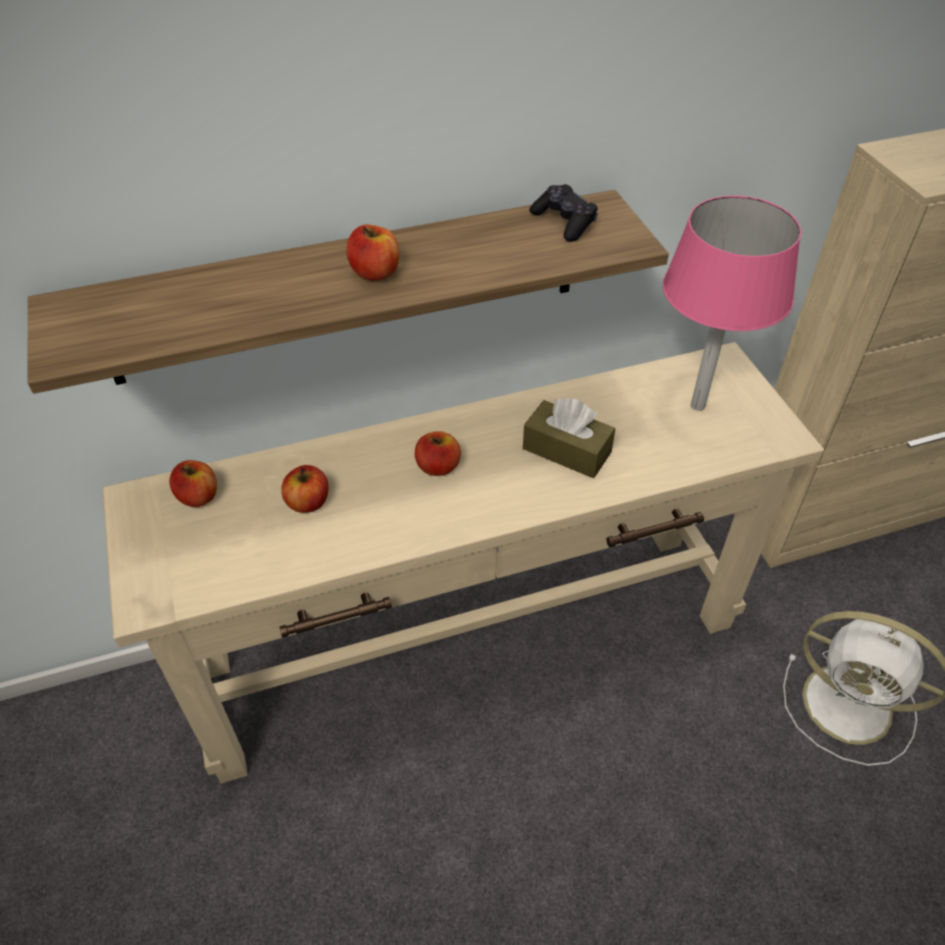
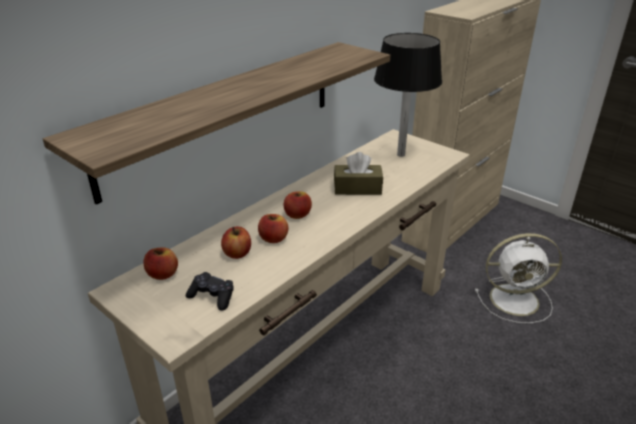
camera: 30 degrees left, 15 degrees down
(375, 272) = (257, 86): apple -> apple (273, 238)
(564, 222) = (330, 54): black game controller -> black game controller (212, 296)
(698, 405) = (401, 154): pink table lamp -> black table lamp

